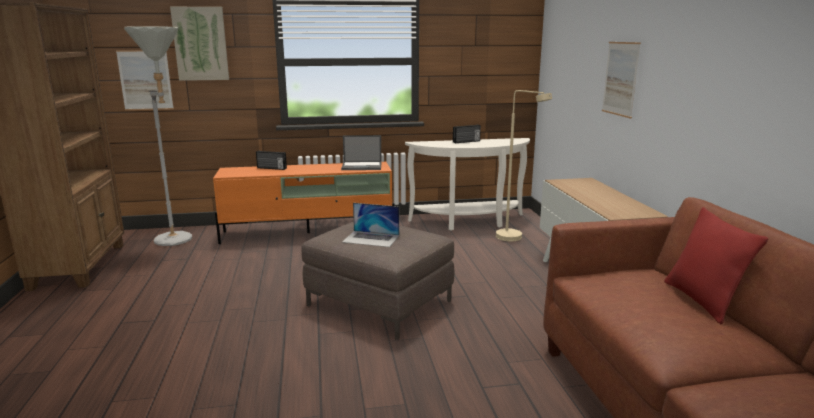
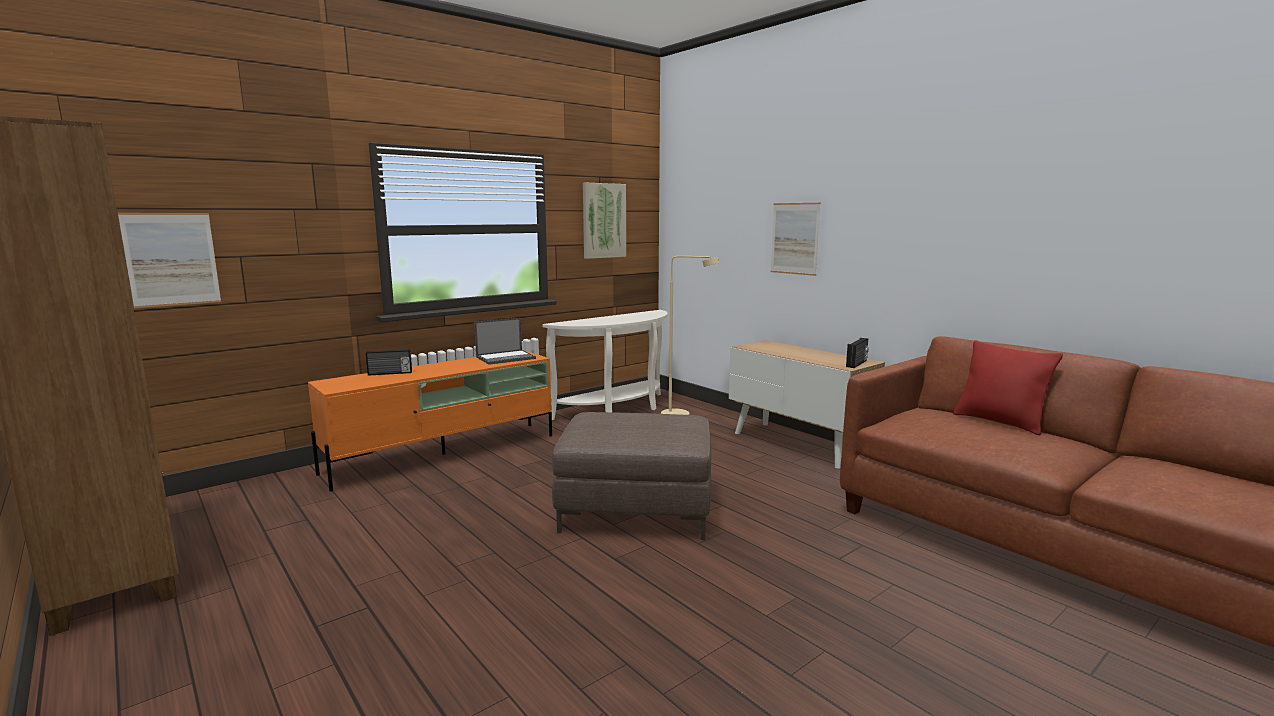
camera: 30 degrees left, 5 degrees down
(178, 241) = (257, 501): grey floor lamp -> none
(200, 44) = (265, 204): picture -> picture (603, 220)
(371, 238) = (636, 430): laptop -> none
(466, 141) = (609, 318): radio -> radio (857, 363)

